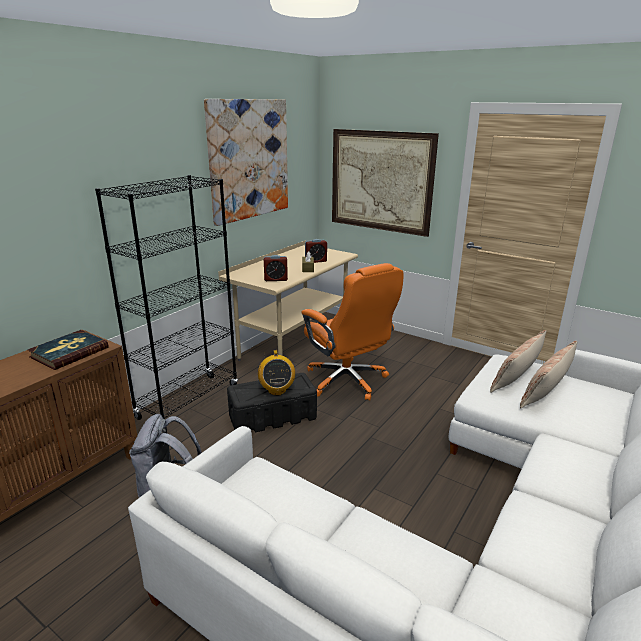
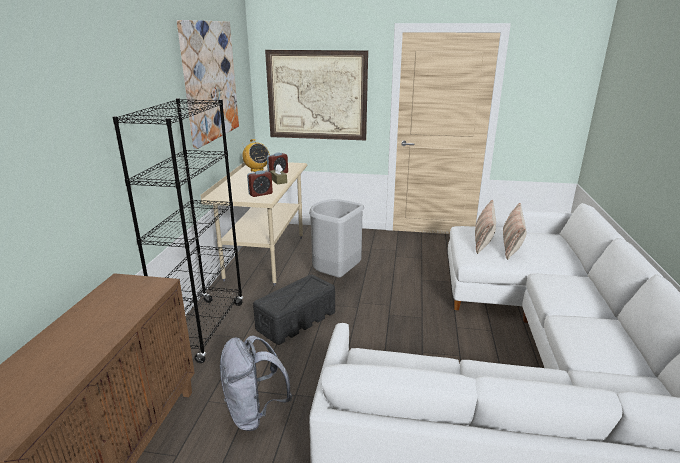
camera: 25 degrees left, 0 degrees up
(69, 352) = (128, 297): book -> none
(277, 390) = (302, 294): radio -> radio (257, 170)
(347, 381) = (335, 275): orange office chair -> grey trash can

